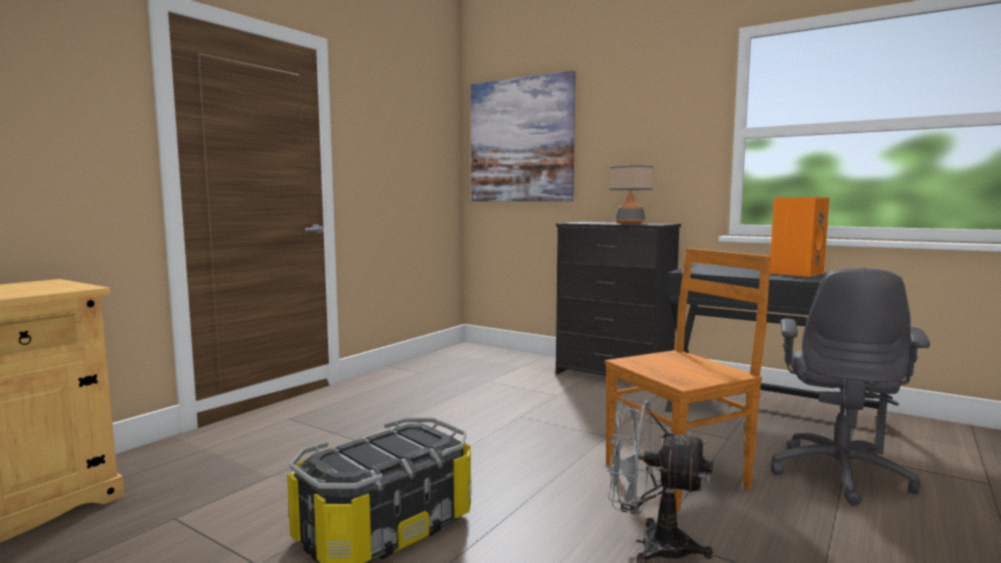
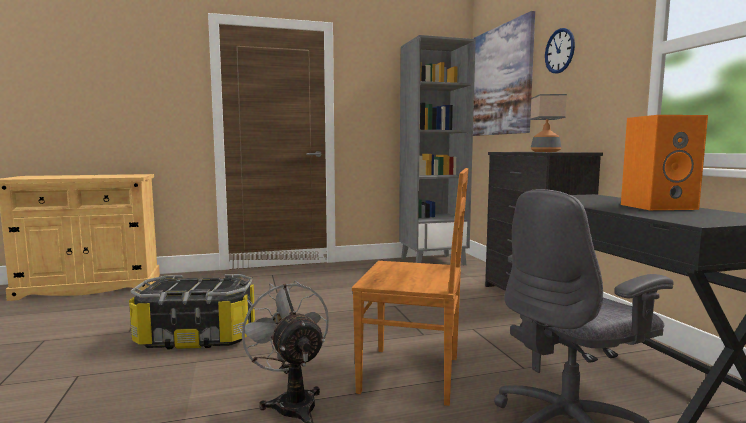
camera: 40 degrees right, 0 degrees up
(453, 358) = (433, 261): none -> grey bookcase
(615, 119) = (559, 51): none -> wall clock

